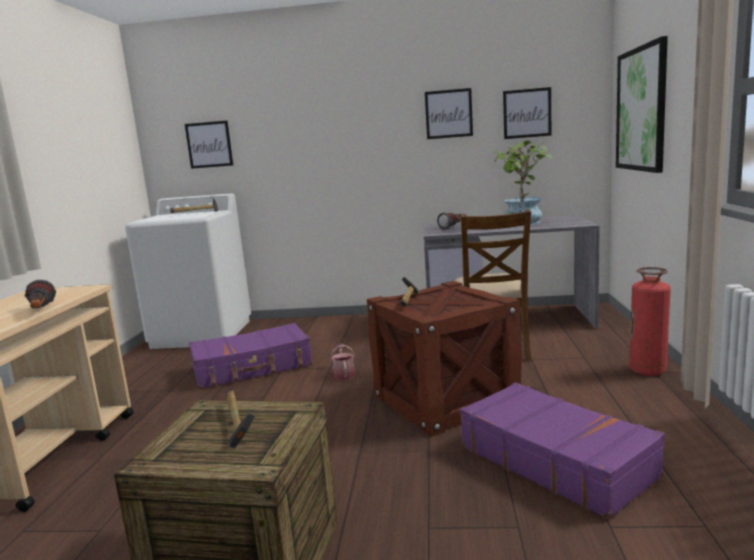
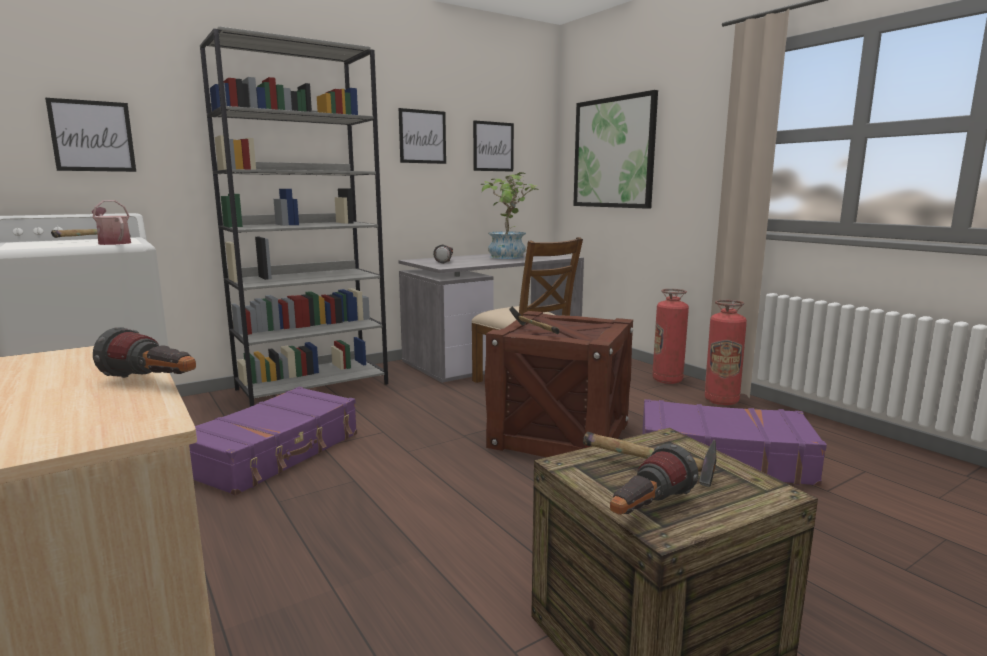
camera: 40 degrees left, 0 degrees up
(168, 448) = (646, 510): none -> flashlight
(340, 324) = (313, 386): none -> grey bookcase
(344, 374) = (412, 435): watering can -> watering can (113, 243)
(671, 405) = (721, 401): none -> fire extinguisher

